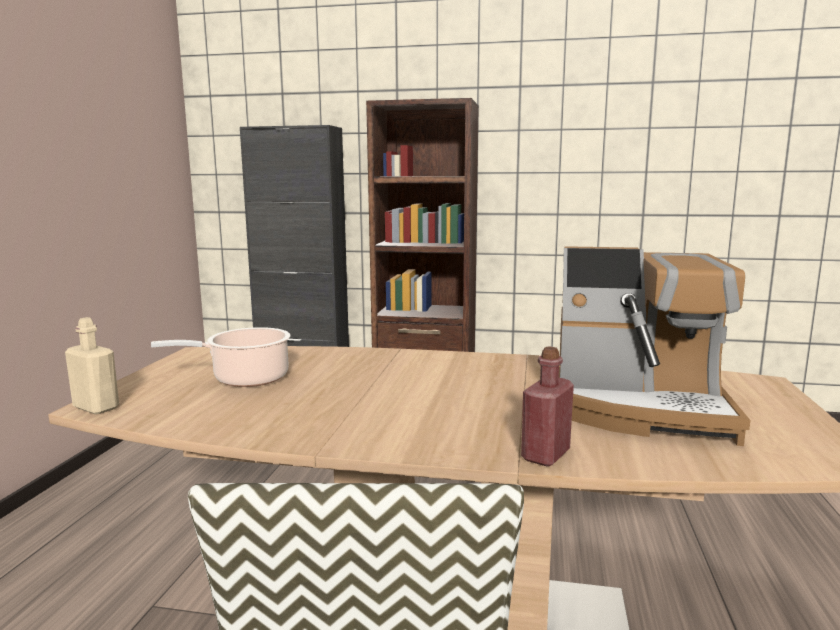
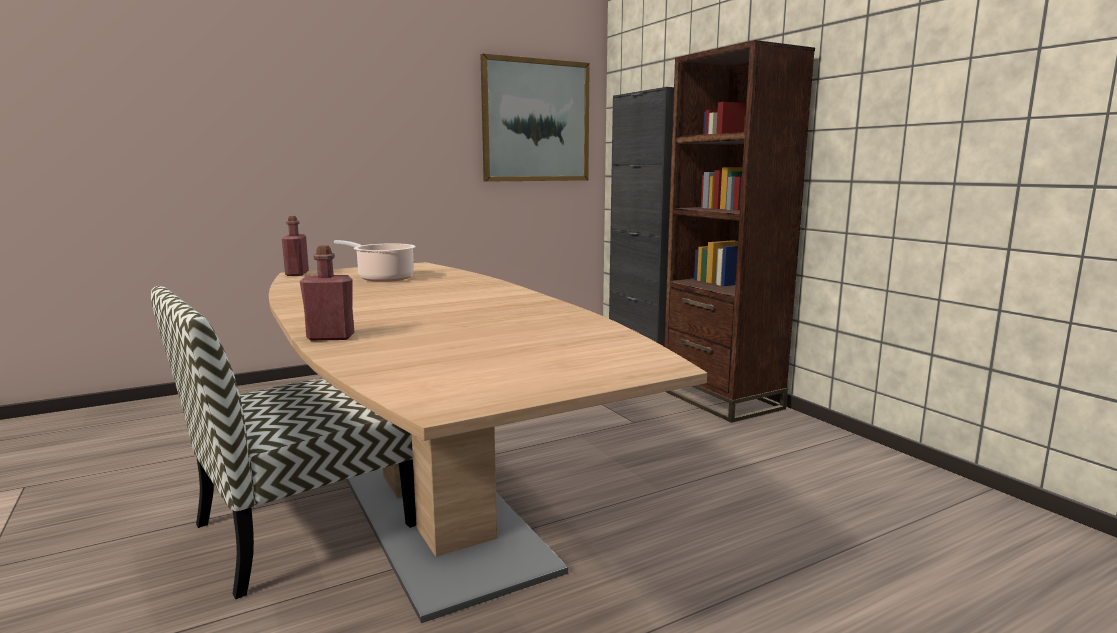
camera: 50 degrees right, 0 degrees up
(96, 407) = (297, 274): beige bottle -> red bottle
(135, 150) = (536, 121): none -> picture
(637, 407) = (481, 342): coffee machine -> none

